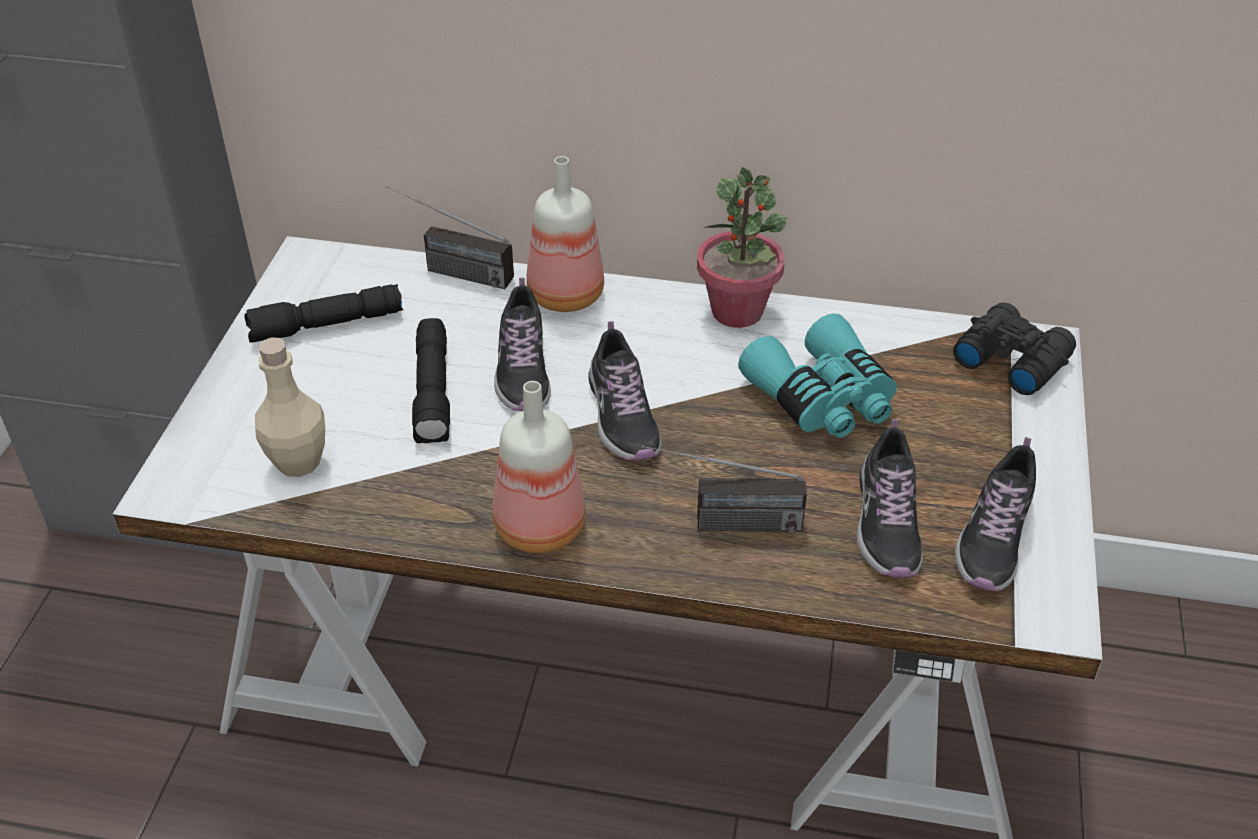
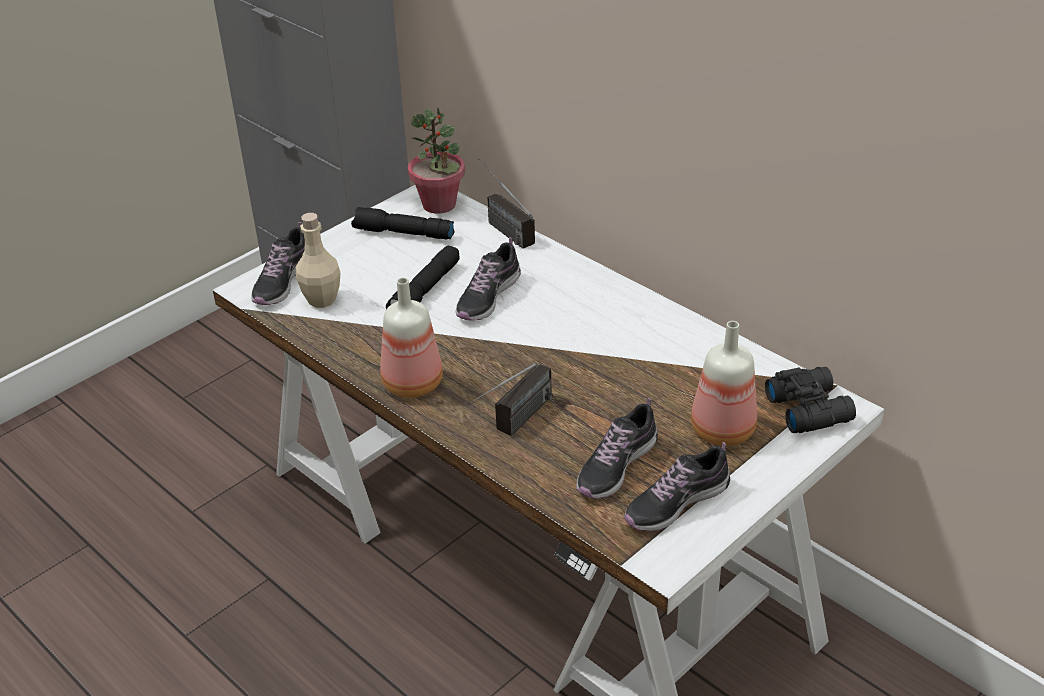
camera: 35 degrees right, 5 degrees down
(564, 297) = (553, 265): bottle -> bottle (720, 431)
(622, 416) = (519, 344): shoe -> shoe (282, 281)
(721, 524) = (515, 424): radio -> radio turned 90 degrees counterclockwise
(737, 311) = (653, 312): potted plant -> potted plant (439, 204)
(823, 399) = (652, 382): turquoise binoculars -> none

